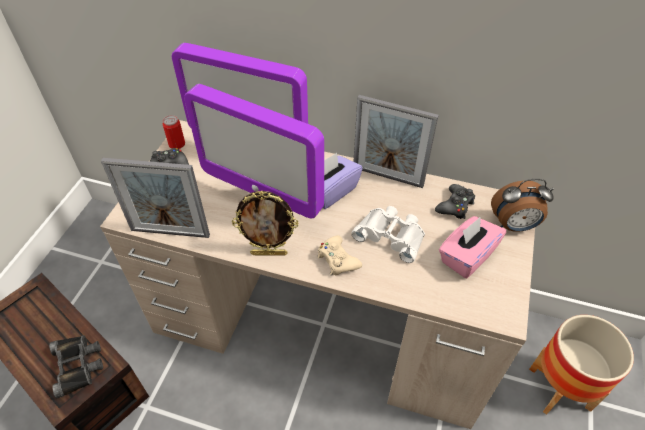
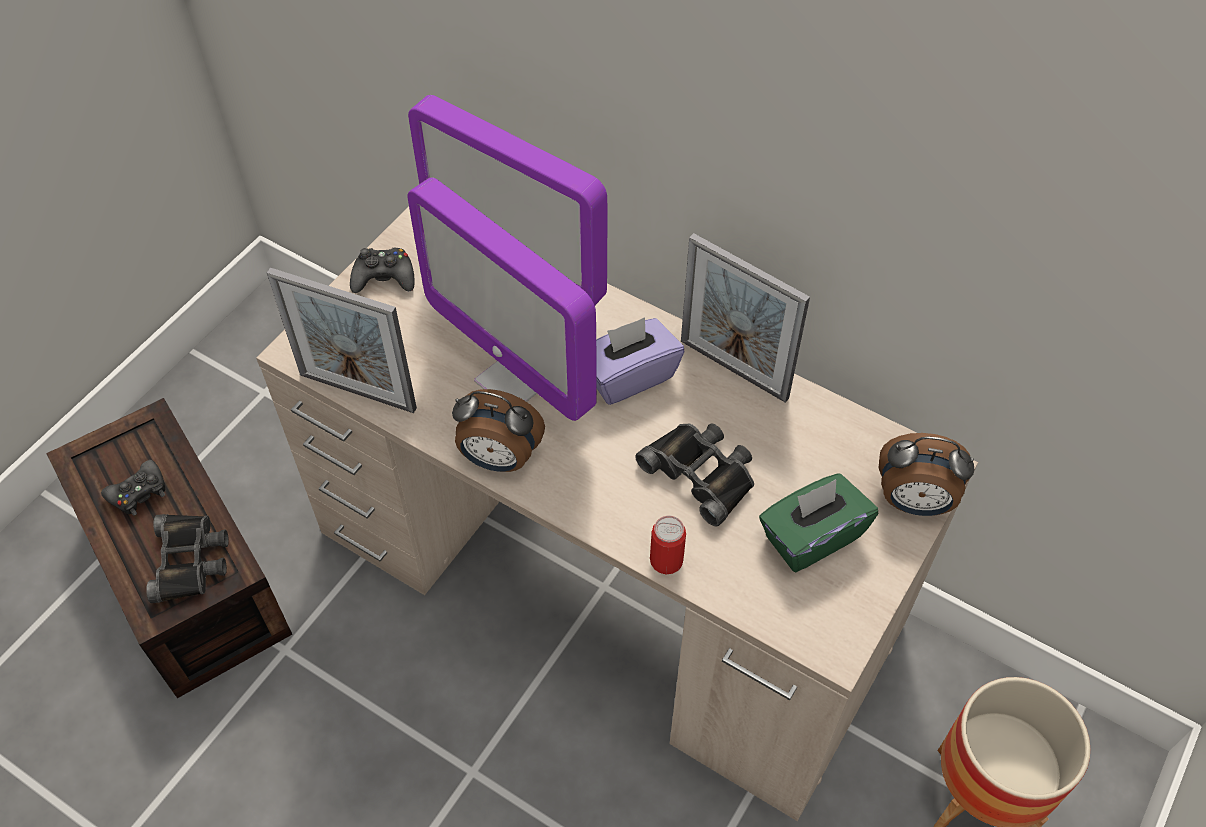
camera: 15 degrees right, 5 degrees up
(177, 144) = (406, 238): can -> can (666, 560)
(269, 253) = (499, 459): picture frame -> alarm clock
(337, 260) = (601, 494): beige game controller -> none
(391, 235) = (701, 473): white binoculars -> black binoculars
(455, 206) = (828, 446): black game controller -> black game controller (139, 493)
(466, 256) = (811, 536): pink tissue box -> green tissue box

